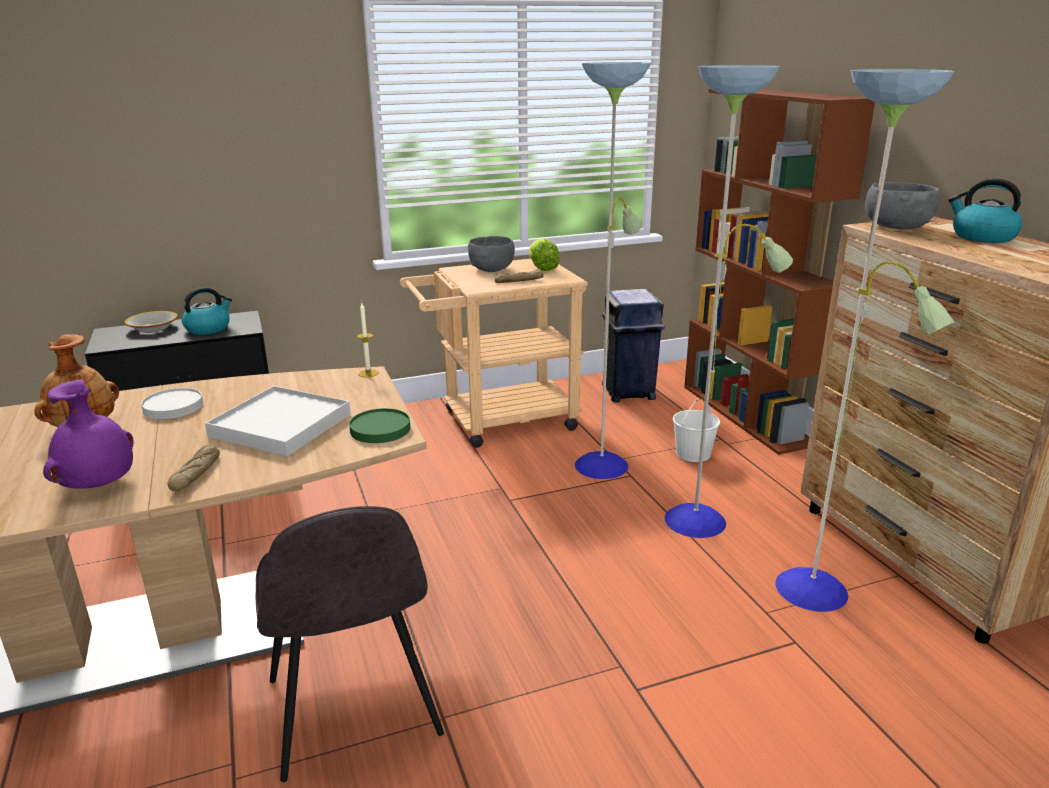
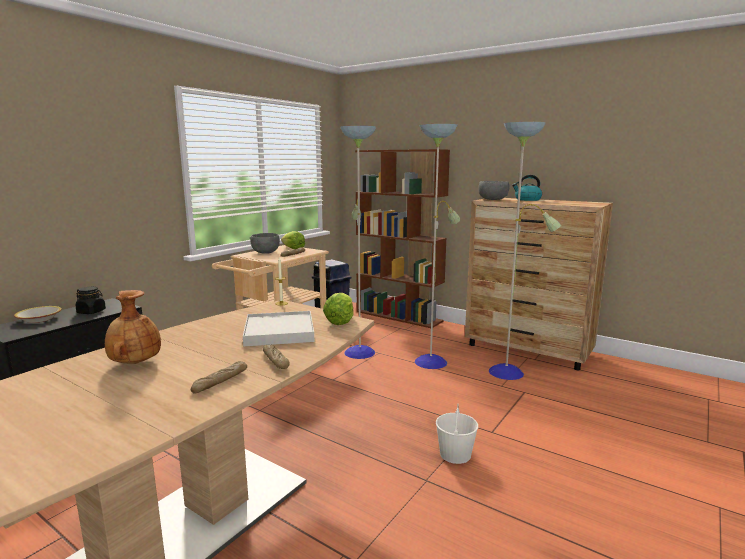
camera: 35 degrees left, 10 degrees down
(99, 485) = (220, 382): purple vase -> bread
(173, 407) = (184, 340): white plate -> none
(208, 328) = (91, 312): kettle -> black jar
(354, 711) = (378, 498): grey chair -> none
(379, 429) = (340, 321): green plate -> lettuce
(693, 454) = (395, 337): white bucket -> white bucket (455, 454)

